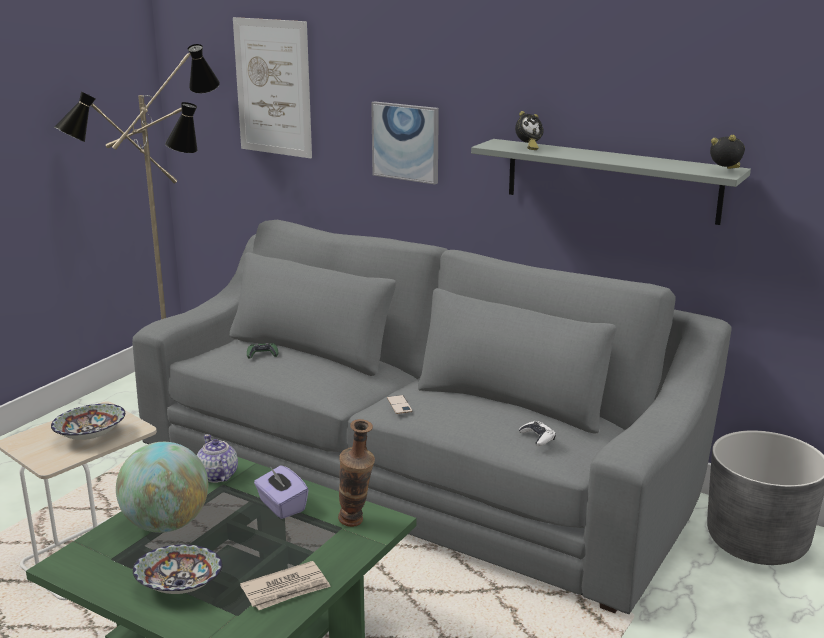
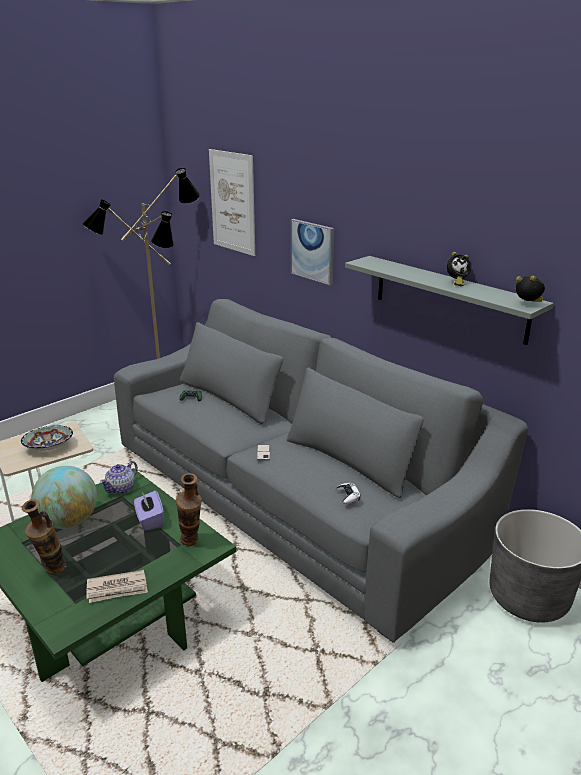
camera: 15 degrees right, 5 degrees up
(180, 586) = (51, 572): bowl -> vase
(217, 476) = (121, 488): teapot -> teapot turned 135 degrees counterclockwise
(528, 147) = (387, 266): alarm clock -> alarm clock (456, 282)

